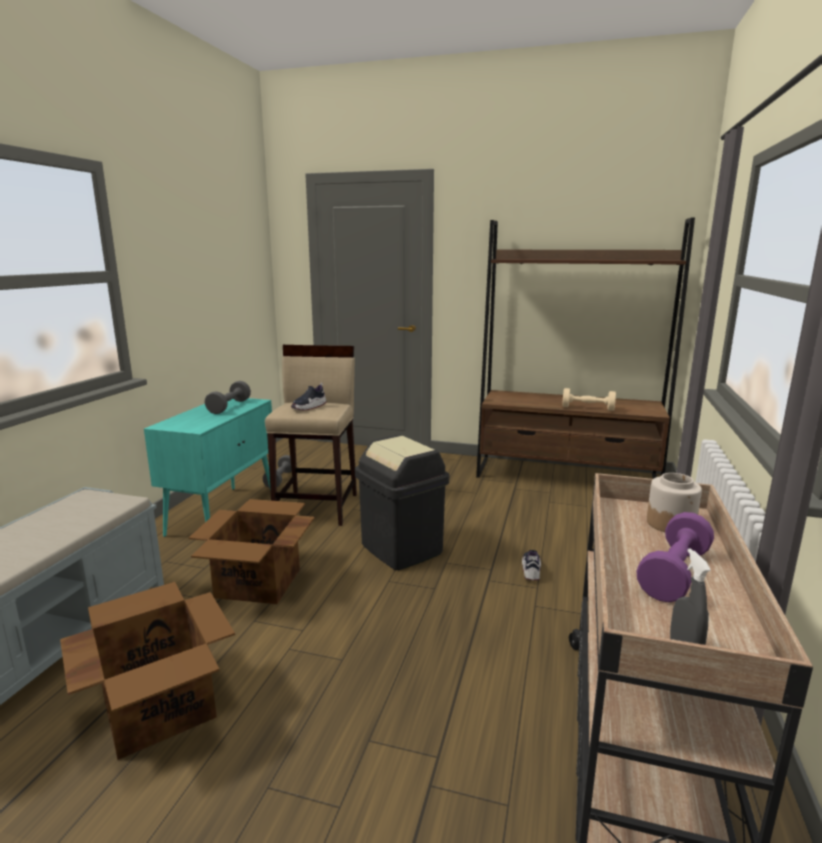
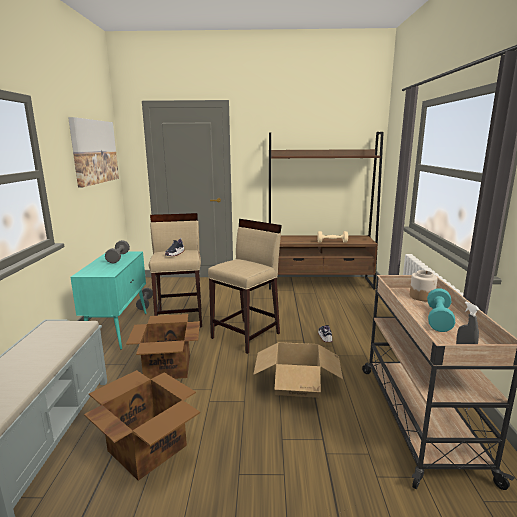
camera: 15 degrees left, 0 degrees up
(223, 248) = (94, 151): none -> picture
(402, 549) = (246, 335): black trash can -> beige stool
(444, 644) = (297, 383): none -> cardboard box
(674, 574) = (438, 319): purple dumbbell -> turquoise dumbbell

